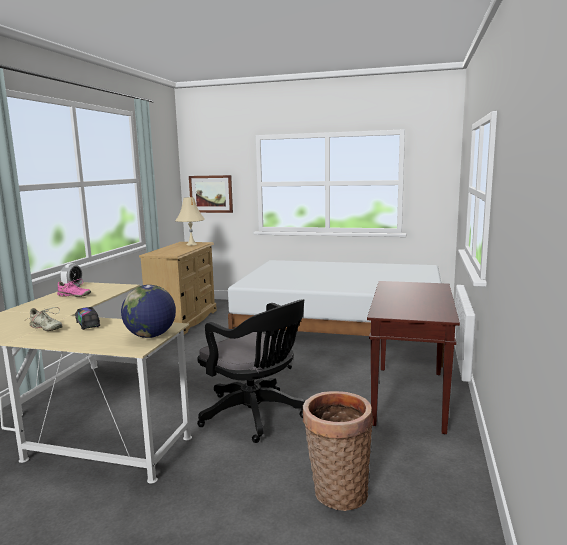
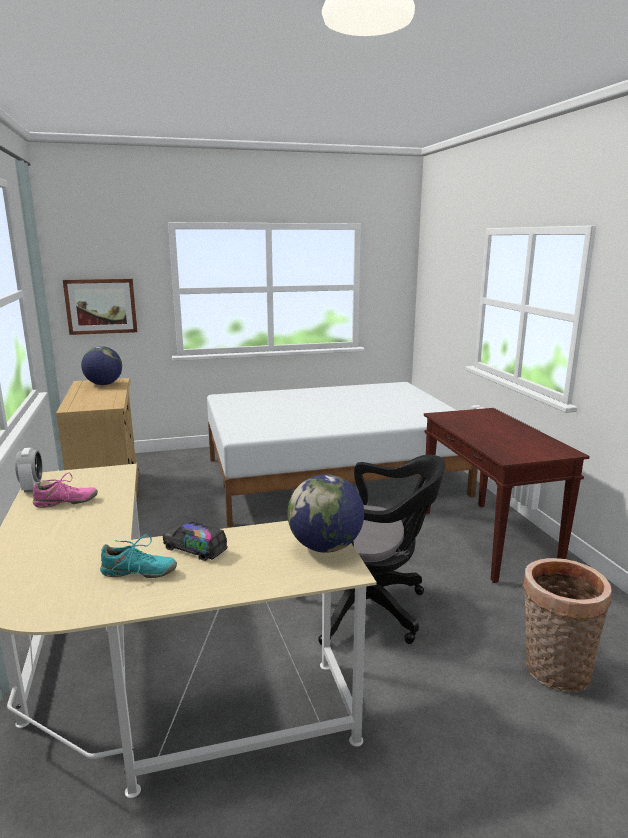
camera: 30 degrees left, 5 degrees up
(45, 328) = (138, 572): beige shoe -> turquoise shoe
(191, 244) = (104, 384): beige table lamp -> globe

